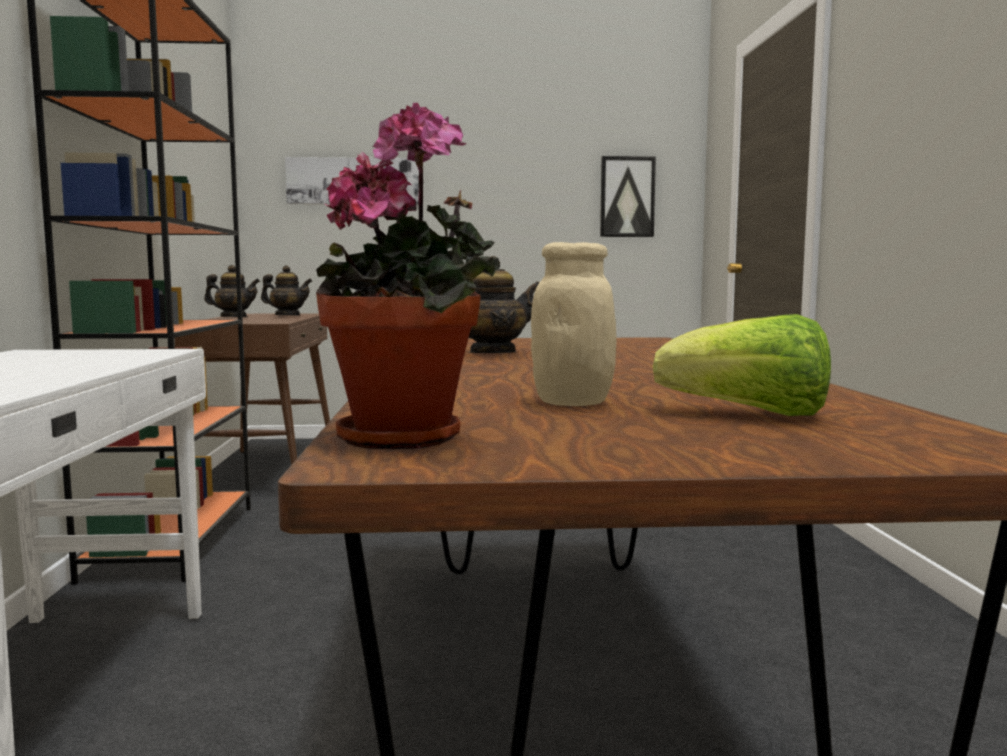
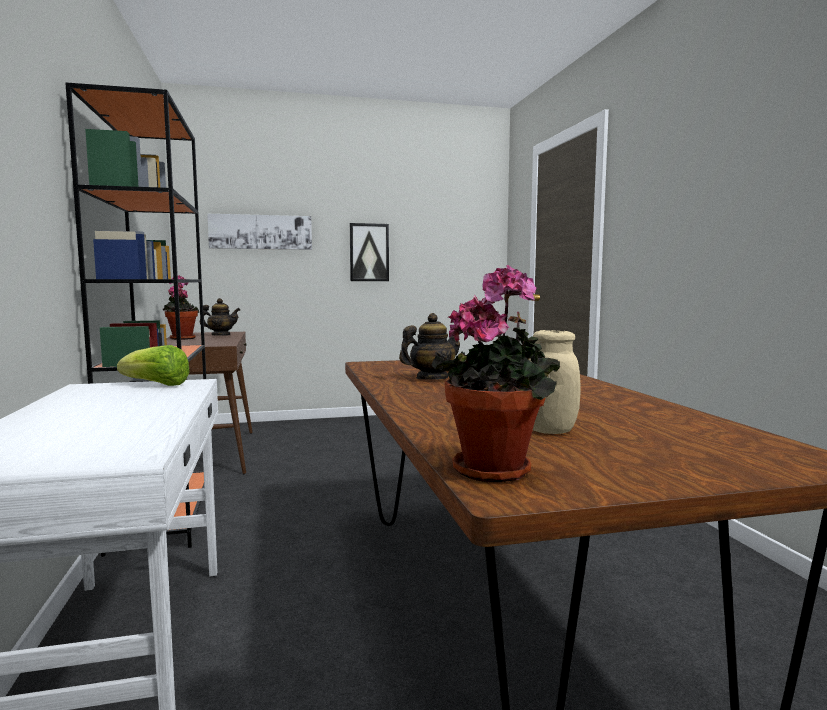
camera: 10 degrees left, 0 degrees up
(233, 317) = (181, 338): teapot -> potted plant
(627, 197) = (456, 245): picture -> picture (369, 252)
(749, 414) = (665, 436): lettuce -> lettuce (157, 385)

